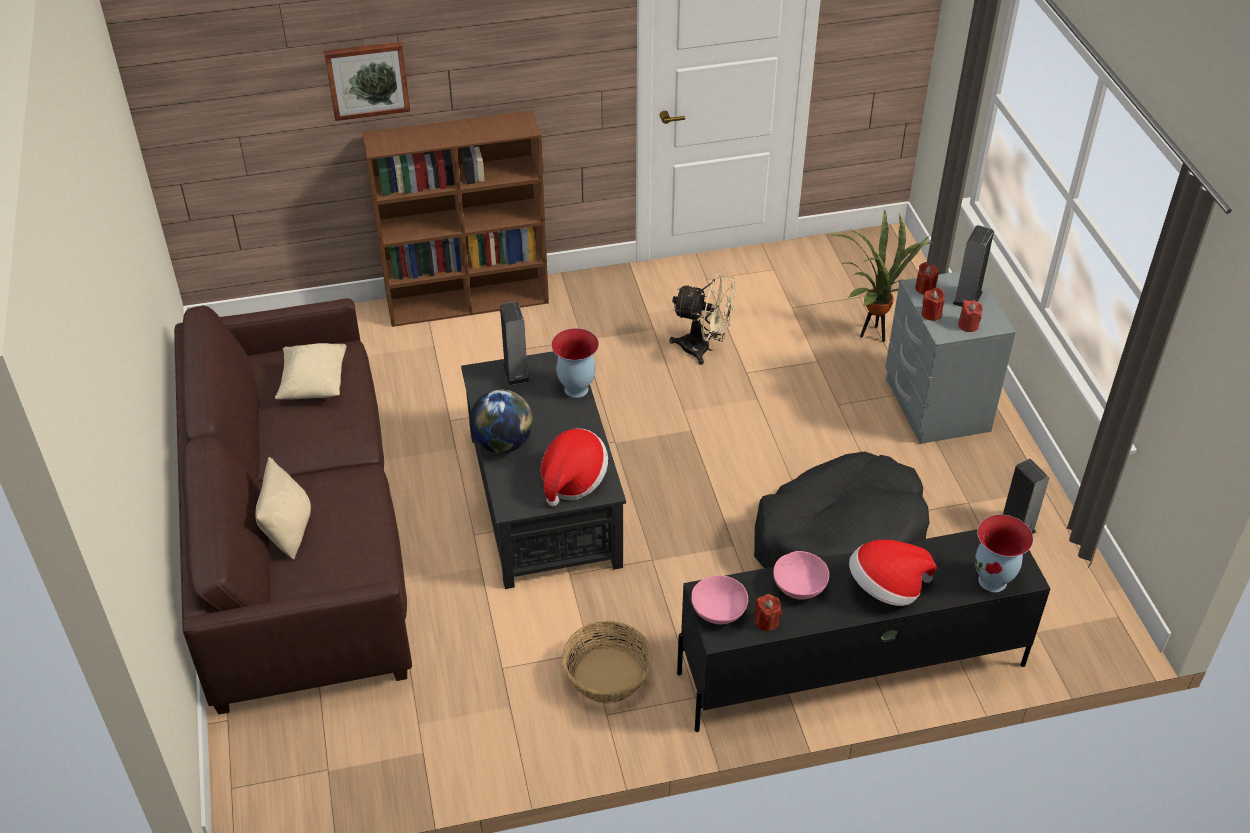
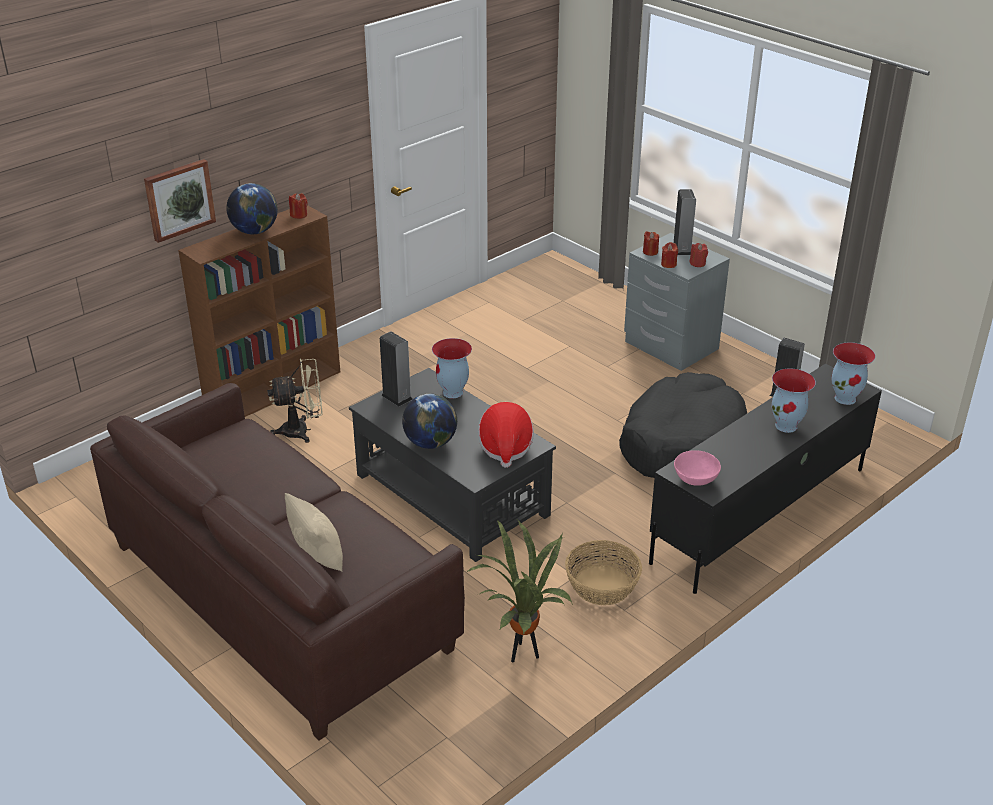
camera: 30 degrees left, 10 degrees down
(314, 384) = (243, 454): beige pillow -> none
(452, 132) = (255, 231): none -> globe
(703, 348) = (483, 363): beige fan -> beige fan (302, 431)
(766, 621) = (732, 473): red candle -> red candle (299, 215)
(799, 587) = (732, 446): pink bowl -> none
(872, 334) = (591, 319): potted plant -> potted plant (521, 654)
(886, 588) = (787, 426): hat -> vase

